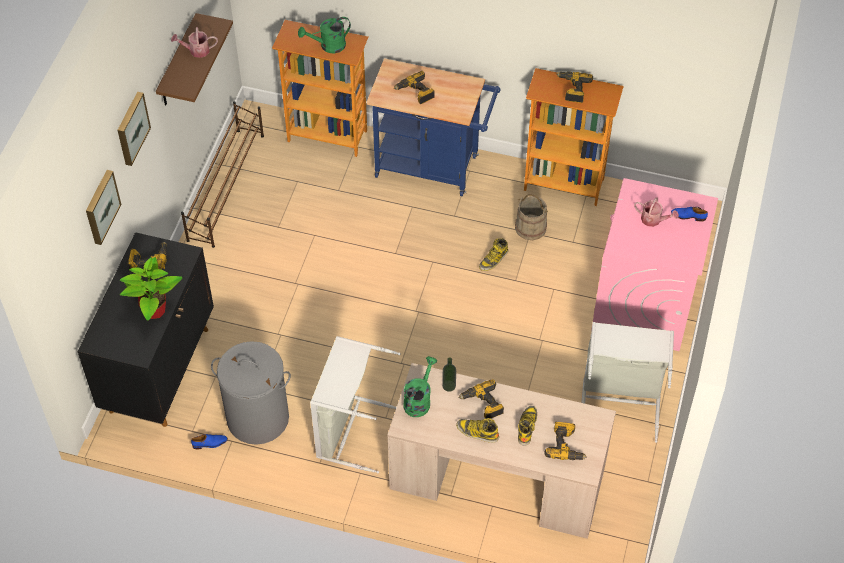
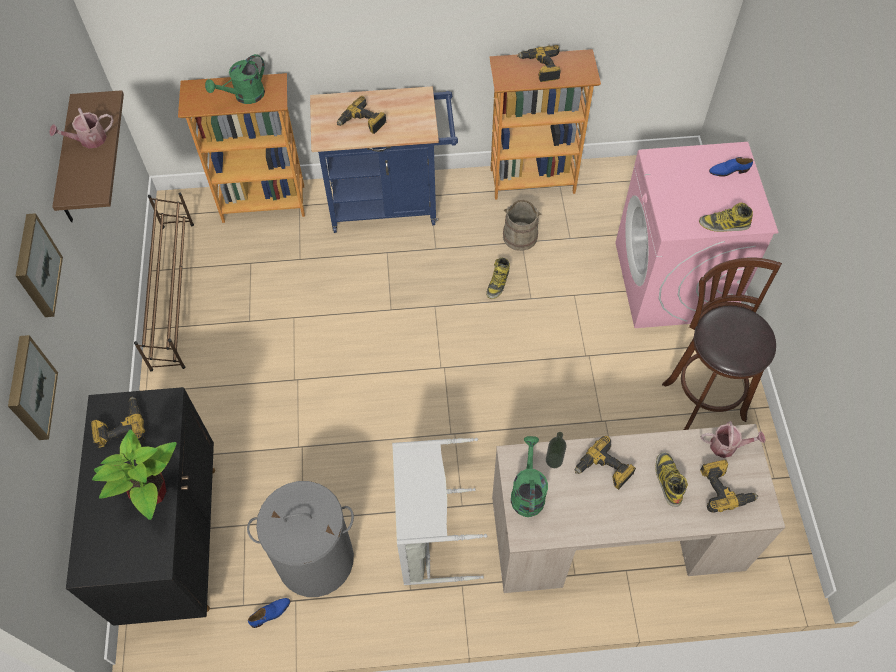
camera: 20 degrees left, 5 degrees up
(477, 432) = (615, 509): boot -> boot (724, 224)
(620, 402) = (702, 397): grey laundry basket -> brown stool
(654, 220) = (695, 186): watering can -> watering can (727, 446)

